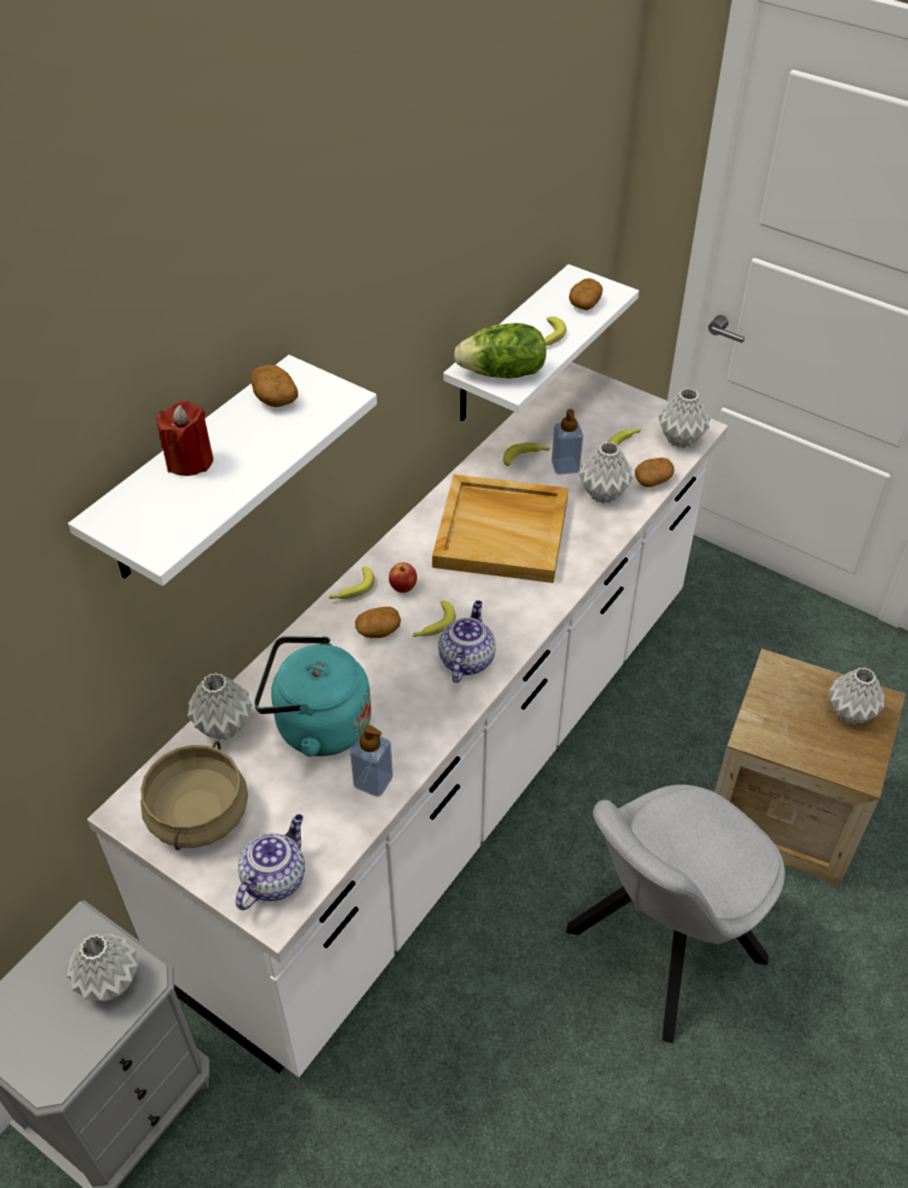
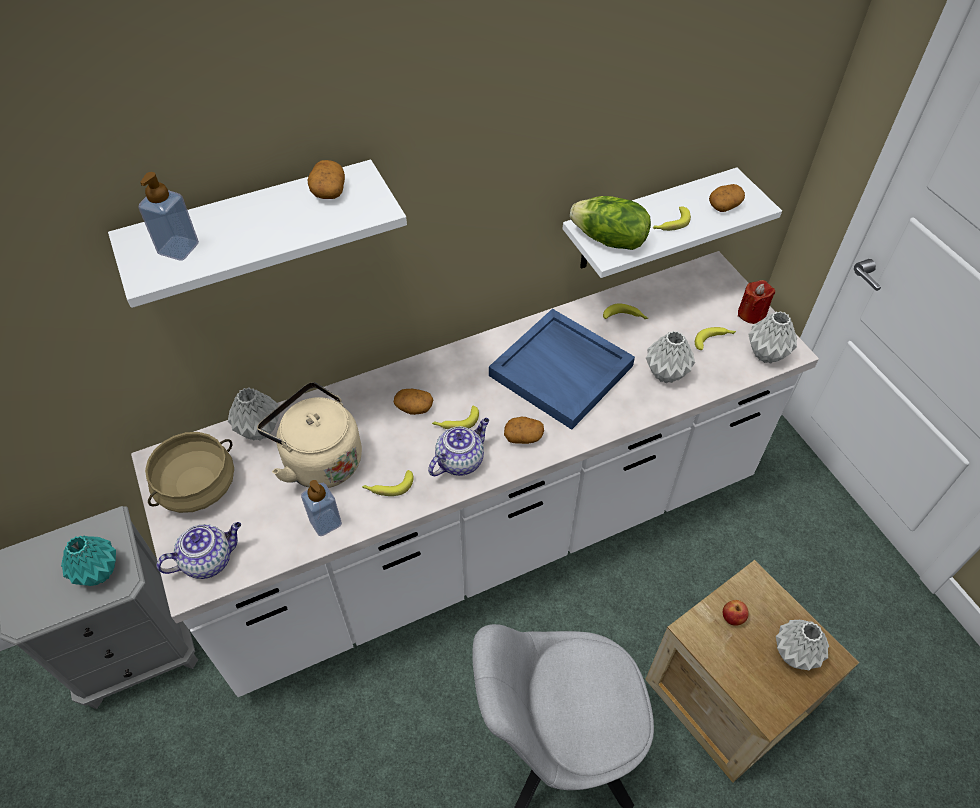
camera: 30 degrees right, 5 degrees up
(110, 981) = (99, 572): grey vase -> turquoise vase
(190, 461) = (226, 217): red candle -> red candle (751, 314)
(317, 725) = (319, 460): turquoise kettle -> beige kettle
(351, 589) = (418, 367): banana -> banana (388, 486)
(403, 587) = (456, 382): apple -> apple (732, 618)
(503, 532) = (562, 370): beige tray -> blue tray
(565, 466) = (651, 338): soap dispenser -> soap dispenser (178, 249)
(653, 480) = (716, 379): potato -> potato (523, 436)

